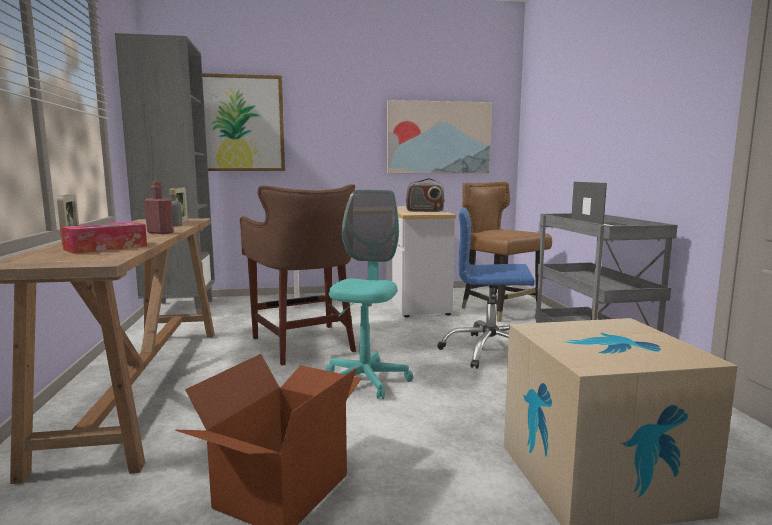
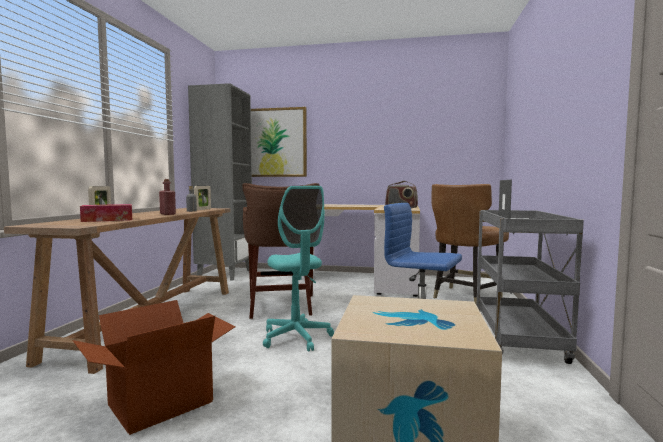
camera: 20 degrees right, 5 degrees down
(365, 381) = (296, 338): turquoise office chair -> turquoise office chair turned 120 degrees clockwise
(438, 137) = (429, 148): picture -> none
(499, 310) = (465, 297): brown chair -> brown chair turned 120 degrees counterclockwise

